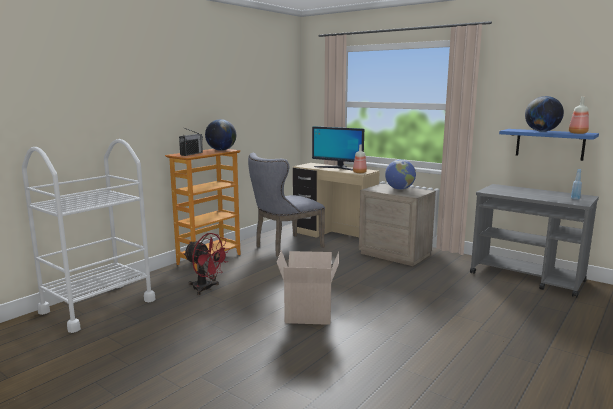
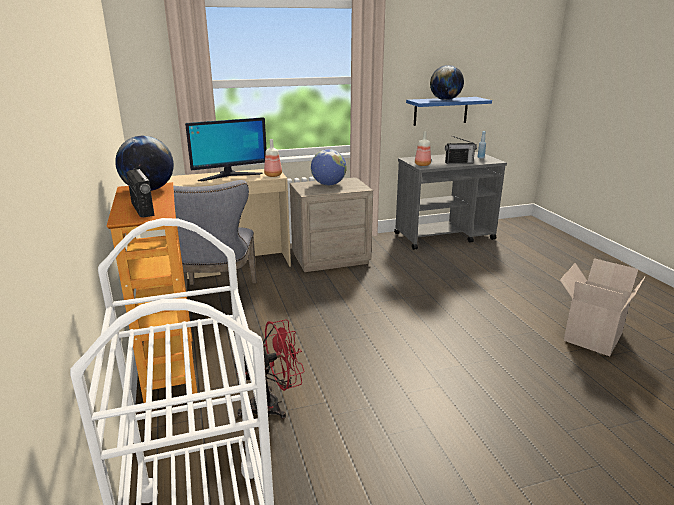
camera: 55 degrees left, 10 degrees up
(309, 314) = (421, 356): cardboard box -> cardboard box (591, 336)
(533, 196) = (459, 163): none -> radio
(577, 133) = (471, 98): bottle -> bottle (422, 165)

